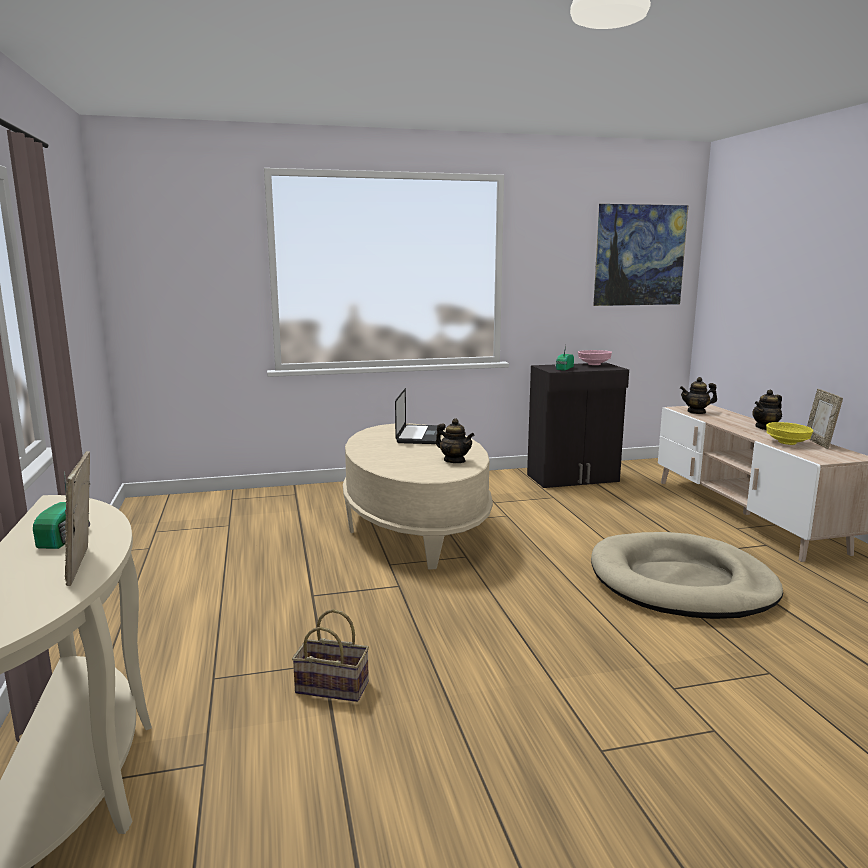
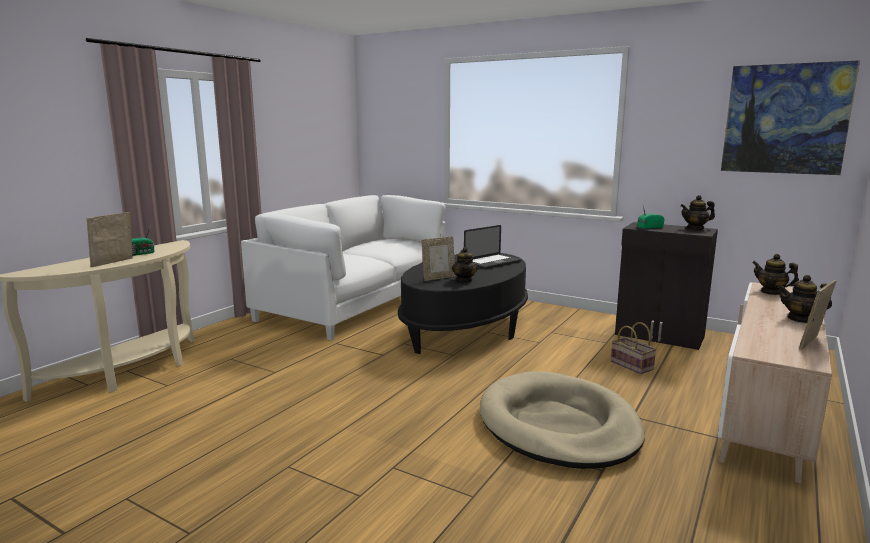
camera: 45 degrees right, 0 degrees up
(218, 539) = (355, 304): none -> white sofa
(334, 687) = (258, 382): basket -> basket (633, 365)
(415, 526) = (465, 329): beige coffee table -> black coffee table
(423, 465) = (438, 278): none -> picture frame
(594, 364) = (695, 228): pink bowl -> teapot
(787, 443) = (770, 334): yellow bowl -> none

